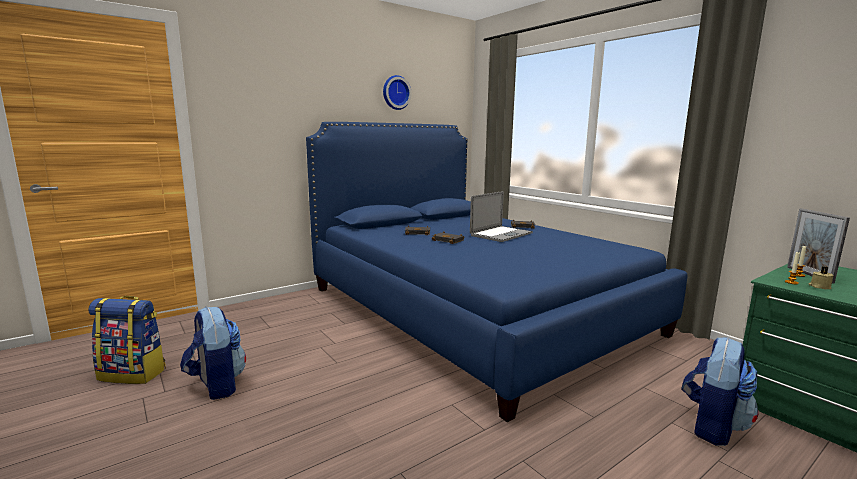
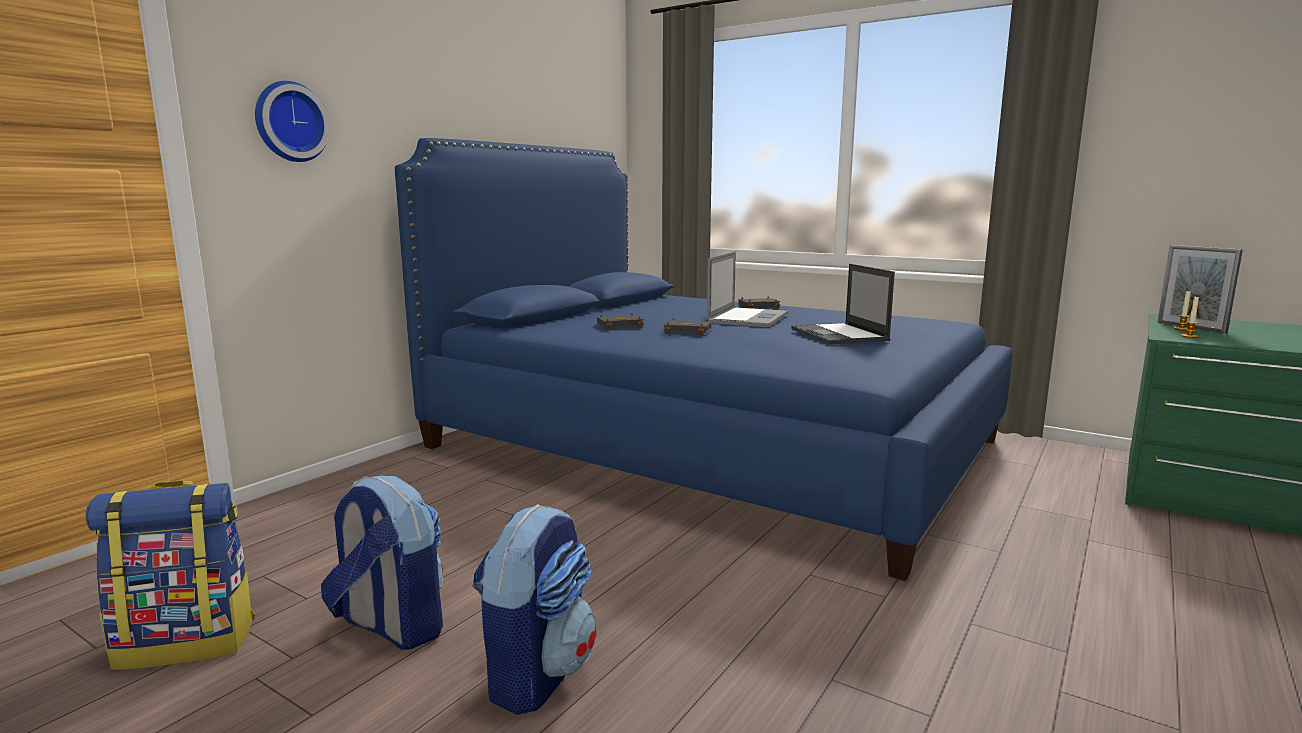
camera: 20 degrees left, 0 degrees up
(395, 92) = (523, 92): wall clock -> wall clock (289, 122)
(538, 252) = (839, 335): none -> laptop
(712, 426) = (1131, 534): backpack -> backpack (537, 673)
(819, 287) = (1221, 338): beige candle -> none

